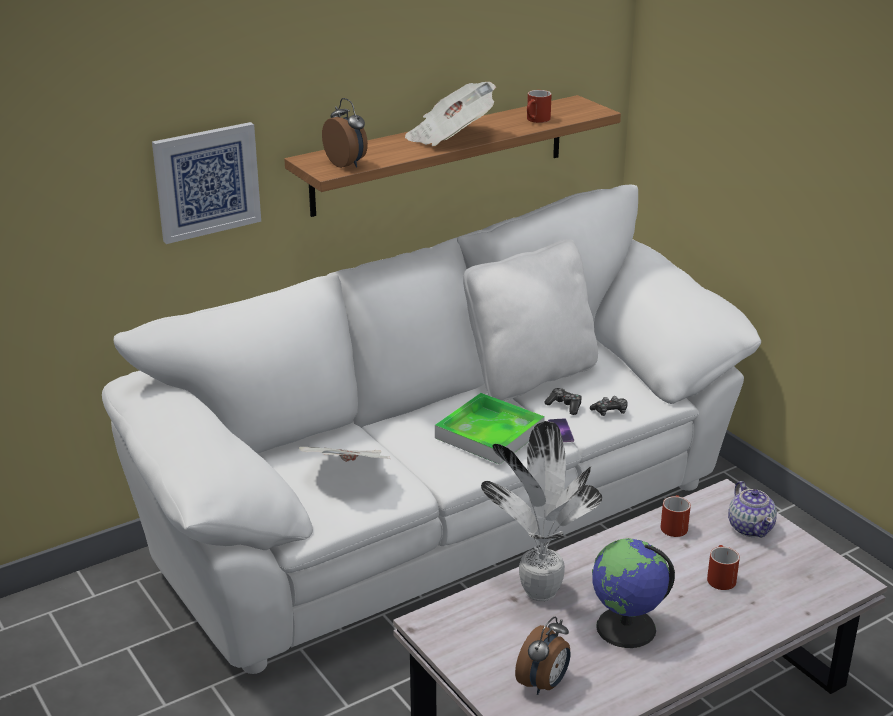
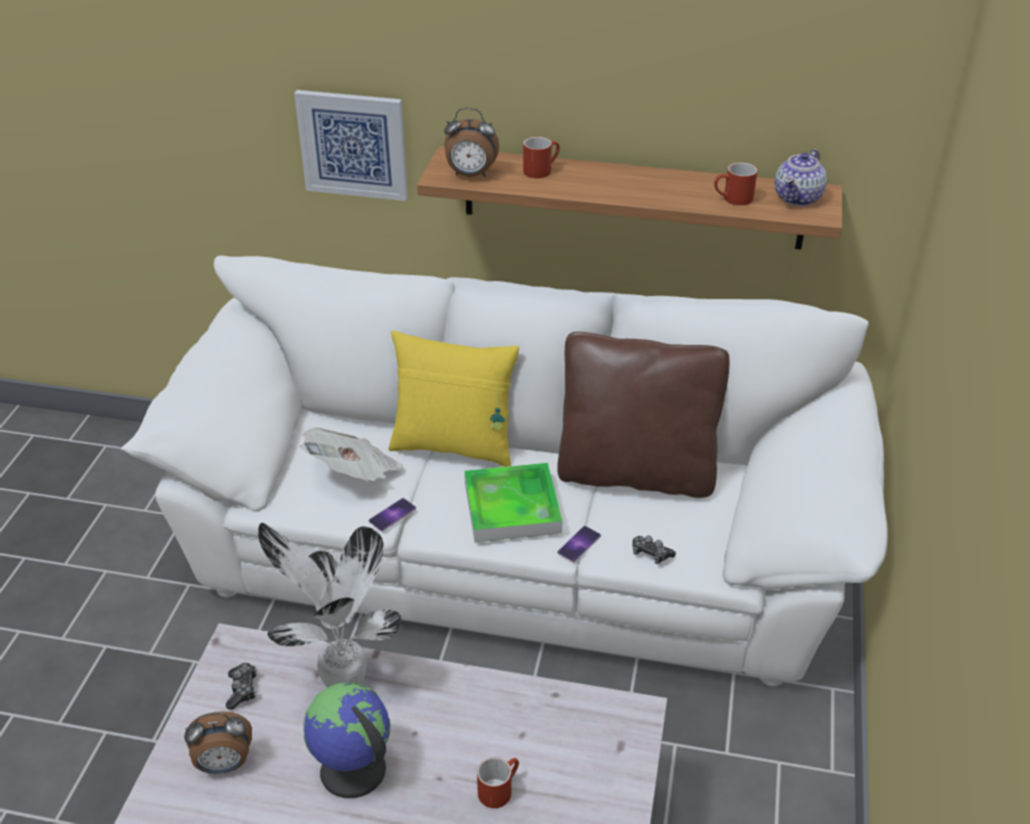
camera: 45 degrees right, 10 degrees up
(347, 164) = (470, 175): alarm clock -> alarm clock turned 90 degrees clockwise
(389, 424) = (453, 447): none -> yellow pillow
(416, 482) = (392, 515): none -> phone
(450, 137) = (612, 184): newspaper -> none
(530, 377) = (635, 473): white pillow -> brown pillow
(564, 406) = (619, 521): game controller -> game controller (242, 690)
(673, 525) = (541, 707): red mug -> red mug (541, 169)
(750, 527) = (606, 763): teapot -> teapot (798, 198)

